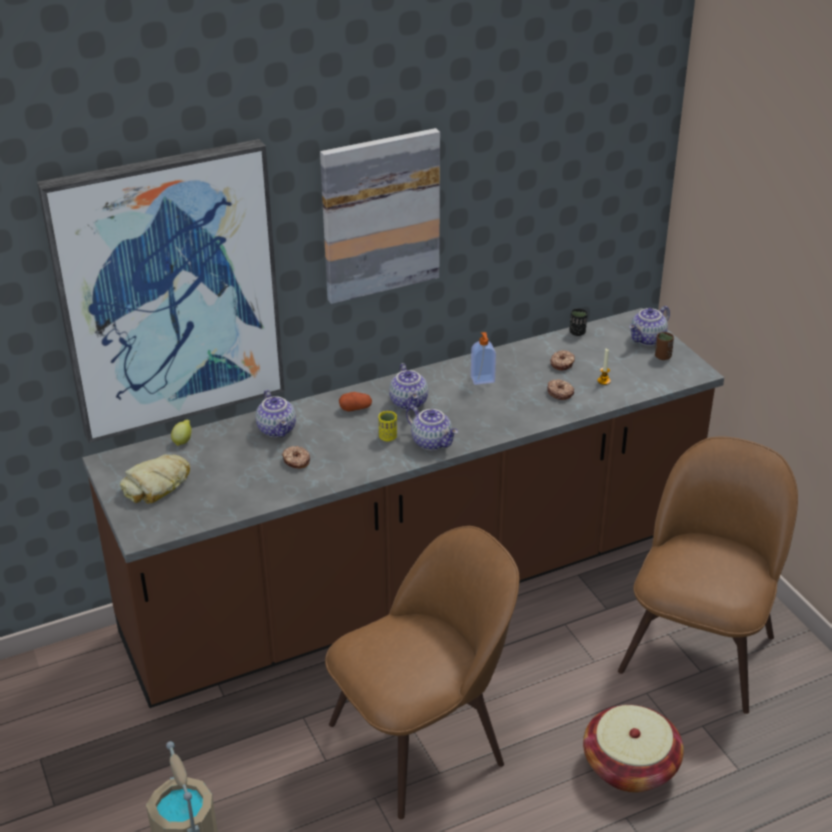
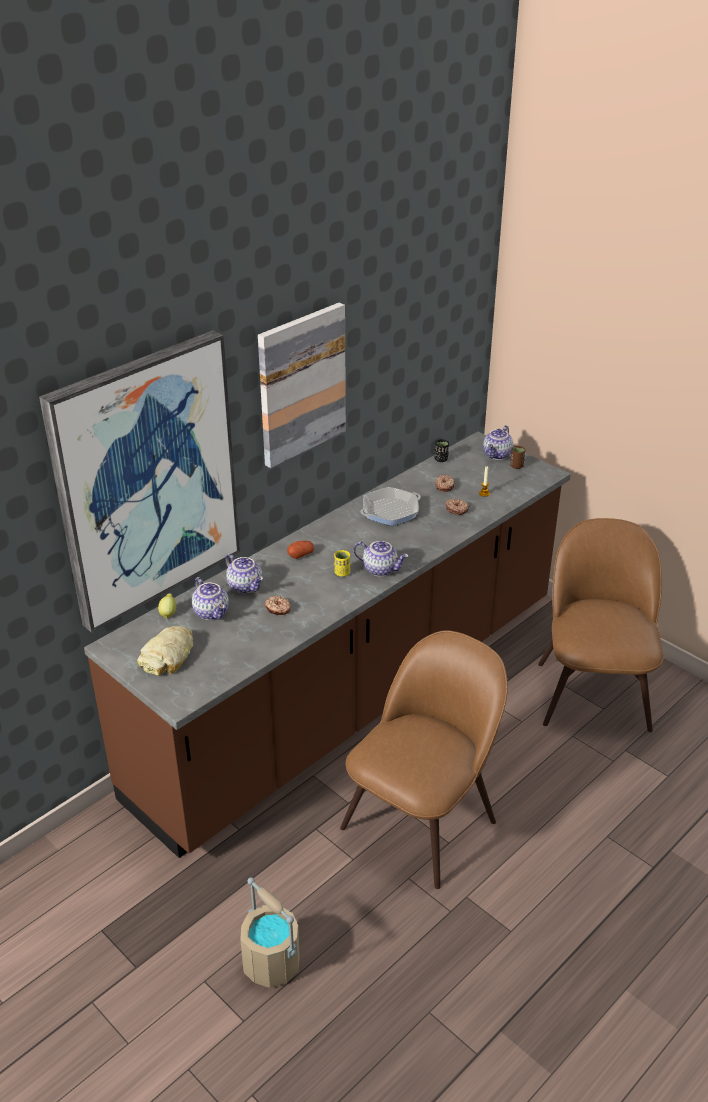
camera: 20 degrees left, 0 degrees up
(410, 403) = (343, 541): teapot -> teapot (212, 612)
(482, 380) = (390, 511): soap dispenser -> frying pan
(630, 766) = (590, 795): basket -> none

